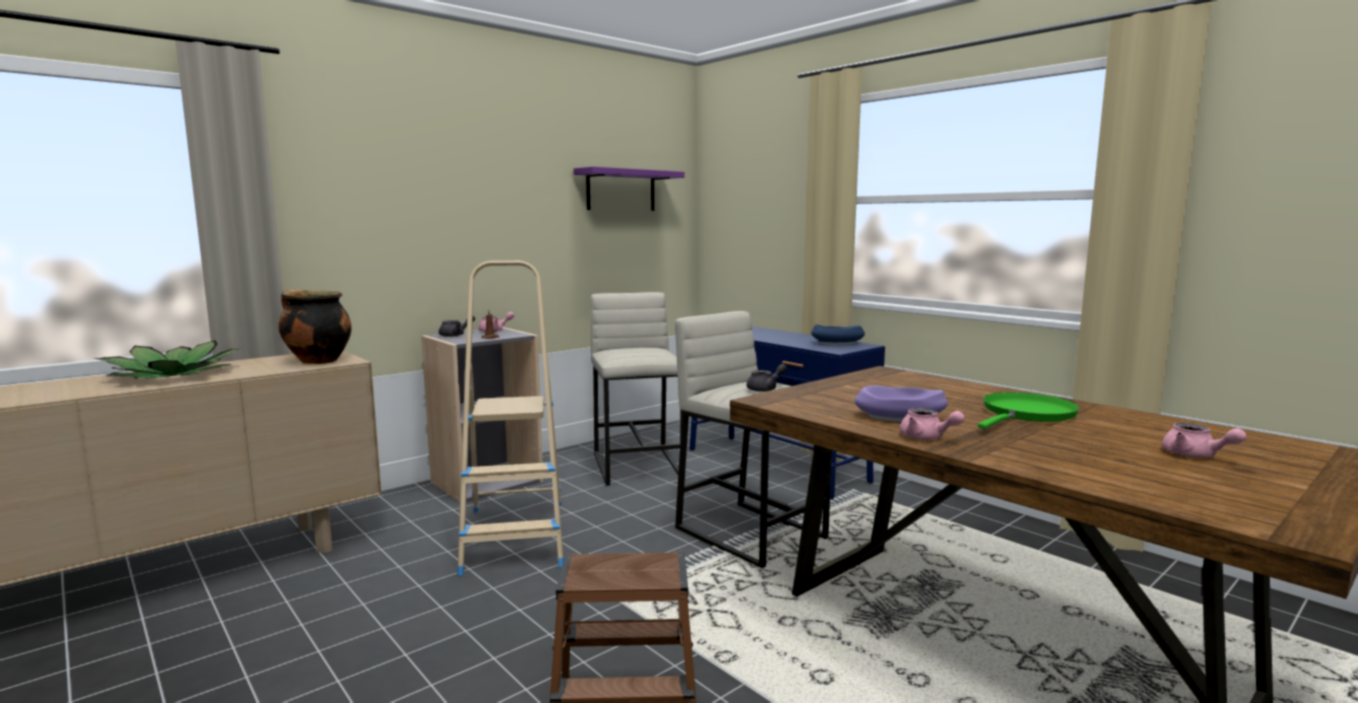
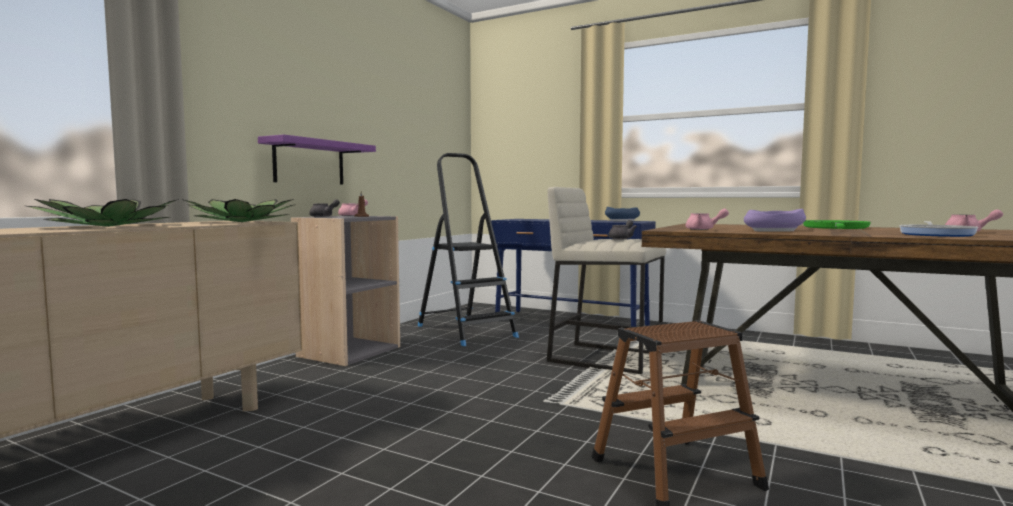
camera: 20 degrees left, 5 degrees down
(317, 361) = (241, 222): cooking pot -> potted plant
(514, 536) = (423, 380): beige step ladder -> none
(621, 190) = (426, 111): purple shelf -> purple shelf (309, 162)
(637, 466) = (466, 331): beige stool -> black step ladder
(926, 438) = (817, 233): pink teapot -> pink teapot (703, 229)
(1101, 463) = (936, 234): none -> frying pan

